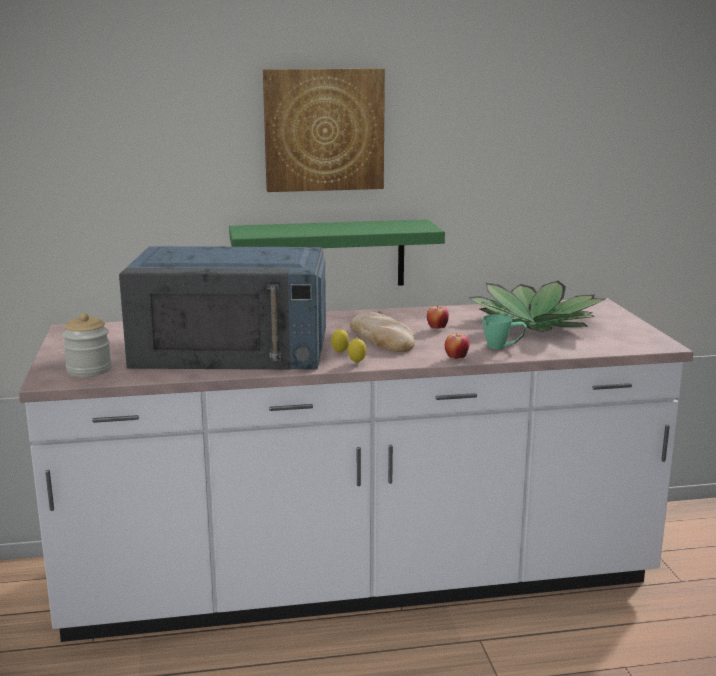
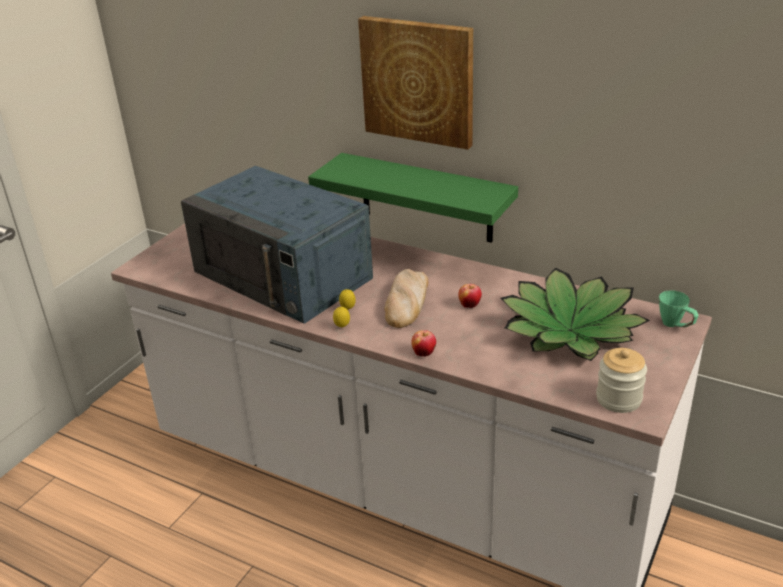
camera: 40 degrees right, 15 degrees up
(89, 370) = (171, 264): jar -> jar (618, 399)
(503, 348) = (484, 355): green mug -> green mug (676, 326)

